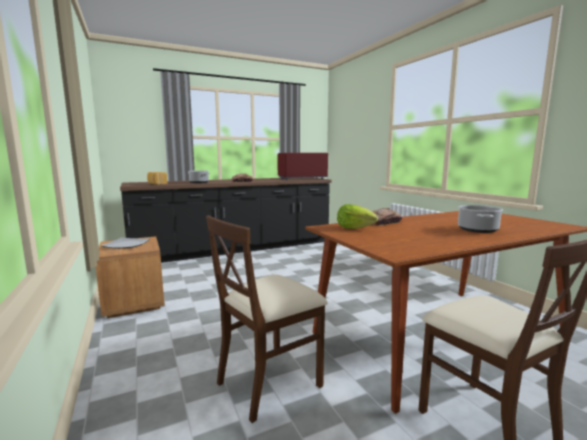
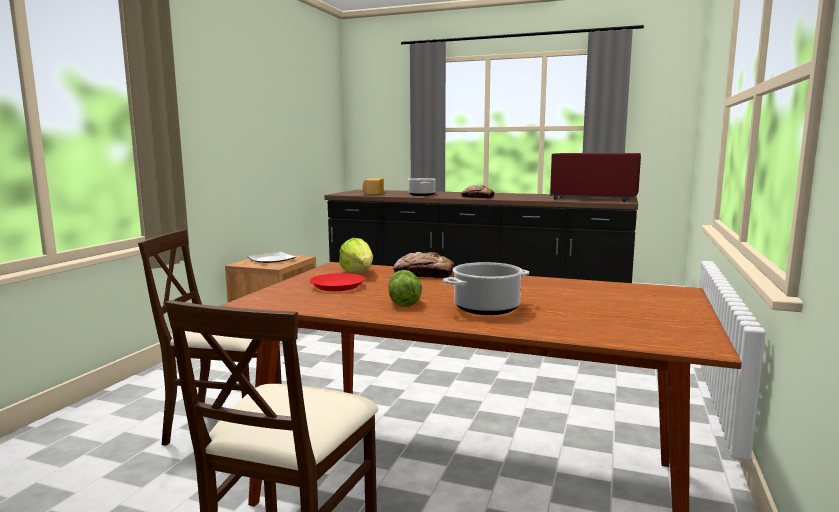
camera: 45 degrees right, 0 degrees up
(384, 236) = (338, 286): none -> red plate
(442, 235) = (404, 301): none -> lettuce

